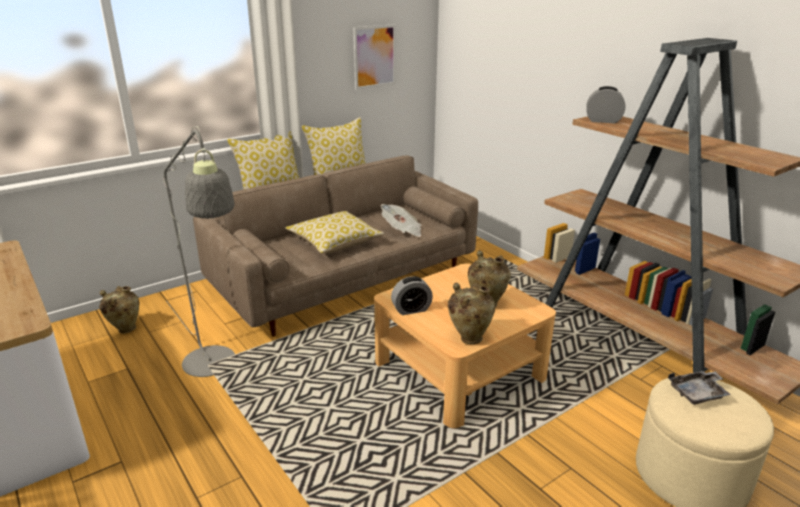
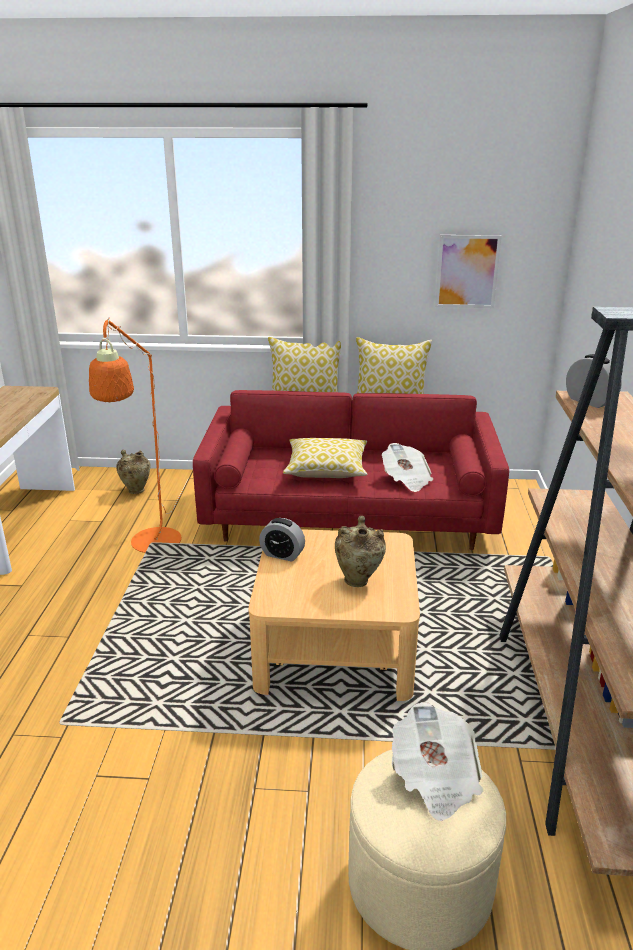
camera: 40 degrees right, 0 degrees up
(214, 367) = (153, 547): grey floor lamp -> orange floor lamp
(344, 279) = (349, 515): beige sofa -> red sofa
(469, 338) = (289, 602): beige vase -> none
(698, 393) = (435, 779): grey tray -> newspaper

